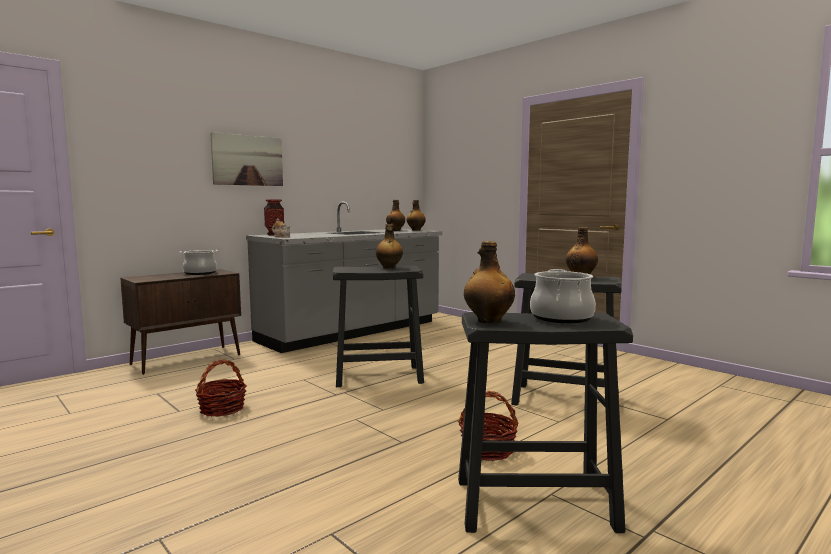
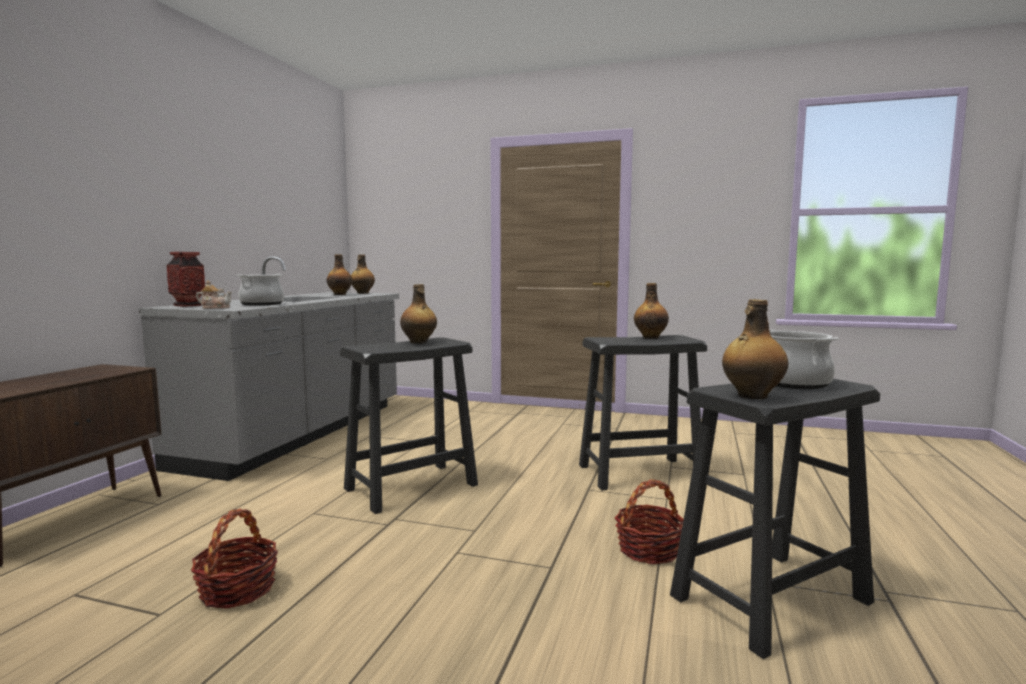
camera: 30 degrees left, 0 degrees up
(200, 273) = (80, 373): cooking pot -> cooking pot (262, 304)
(248, 160) = (134, 190): picture -> none

